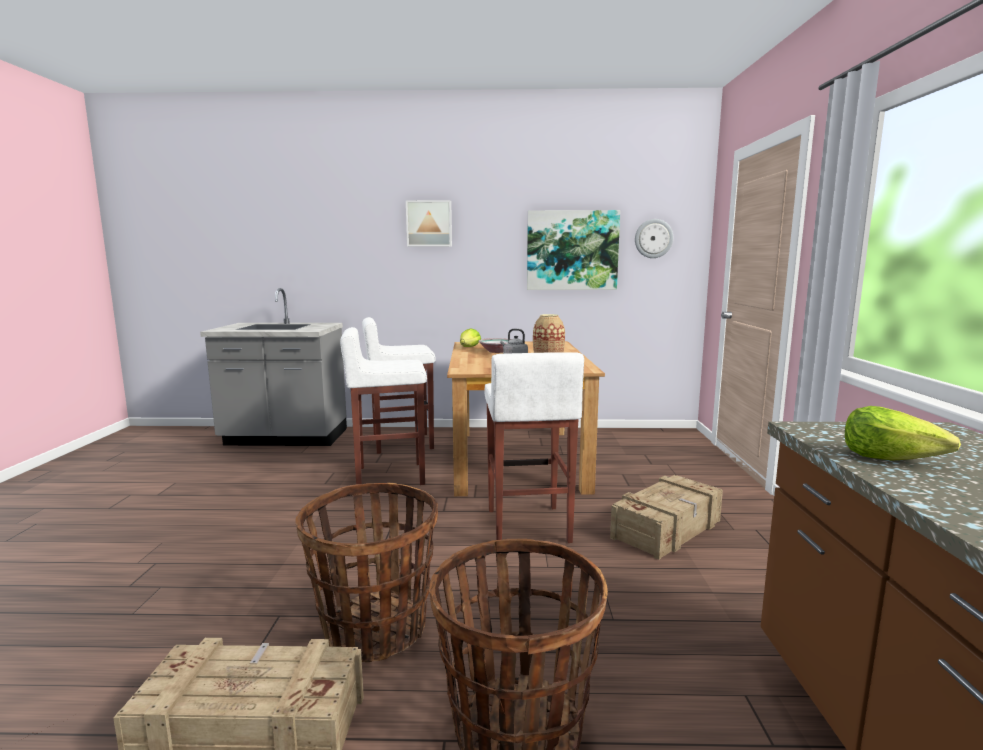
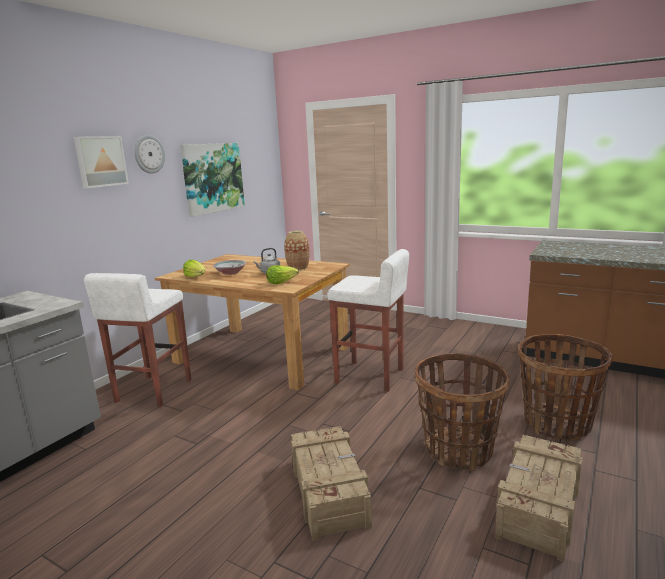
camera: 60 degrees left, 5 degrees up
(389, 475) = (223, 409): white stool -> none
(653, 238) = (255, 164): wall clock -> wall clock (149, 154)
(668, 529) = (409, 342): crate -> crate (329, 491)
(889, 458) = (585, 253): lettuce -> lettuce (281, 282)

